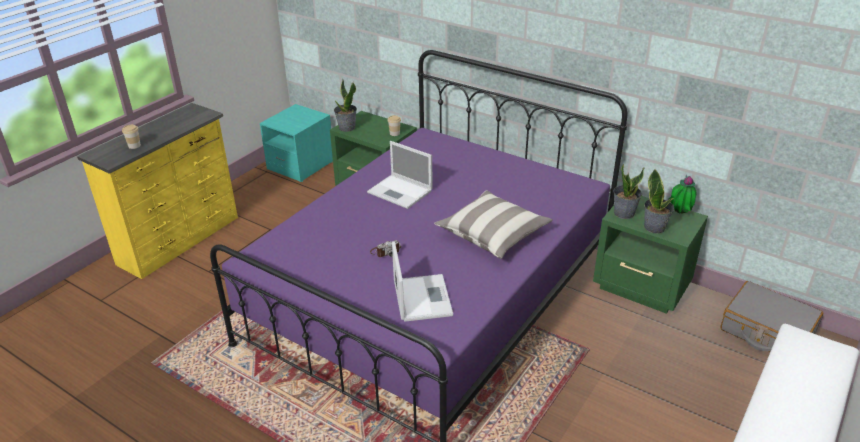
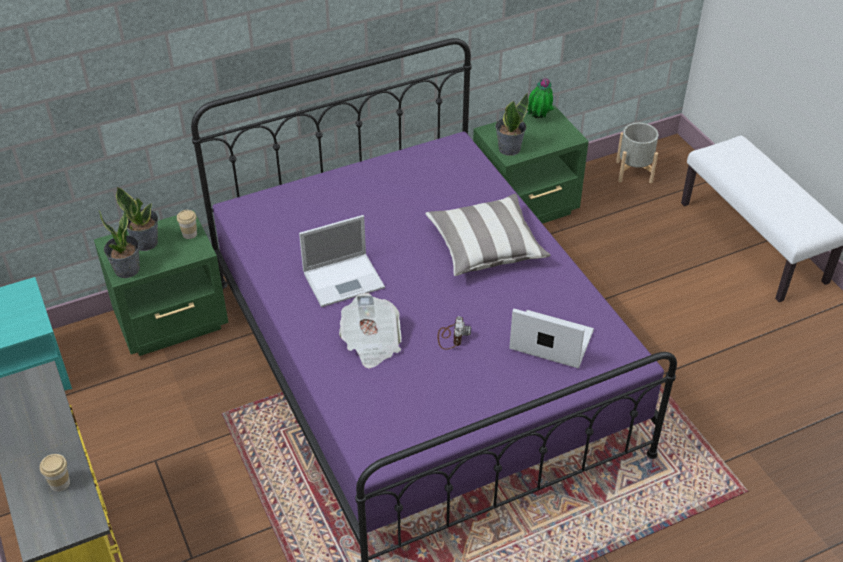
camera: 60 degrees left, 10 degrees up
(351, 222) = (371, 343): none -> newspaper
(654, 227) = (546, 143): potted plant -> potted plant (145, 242)
(767, 331) = (633, 172): grey suitcase -> grey planter

